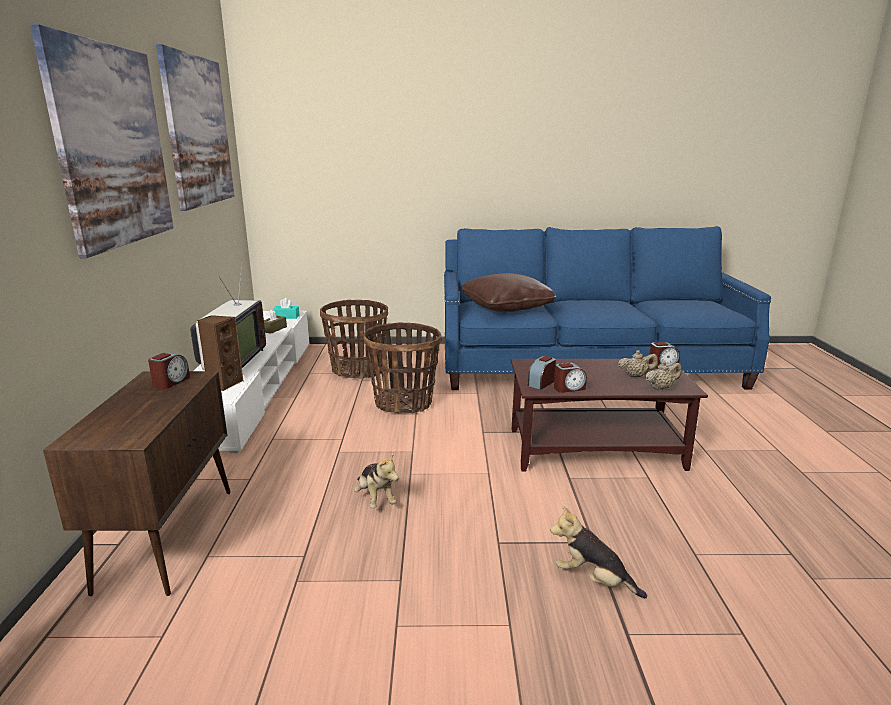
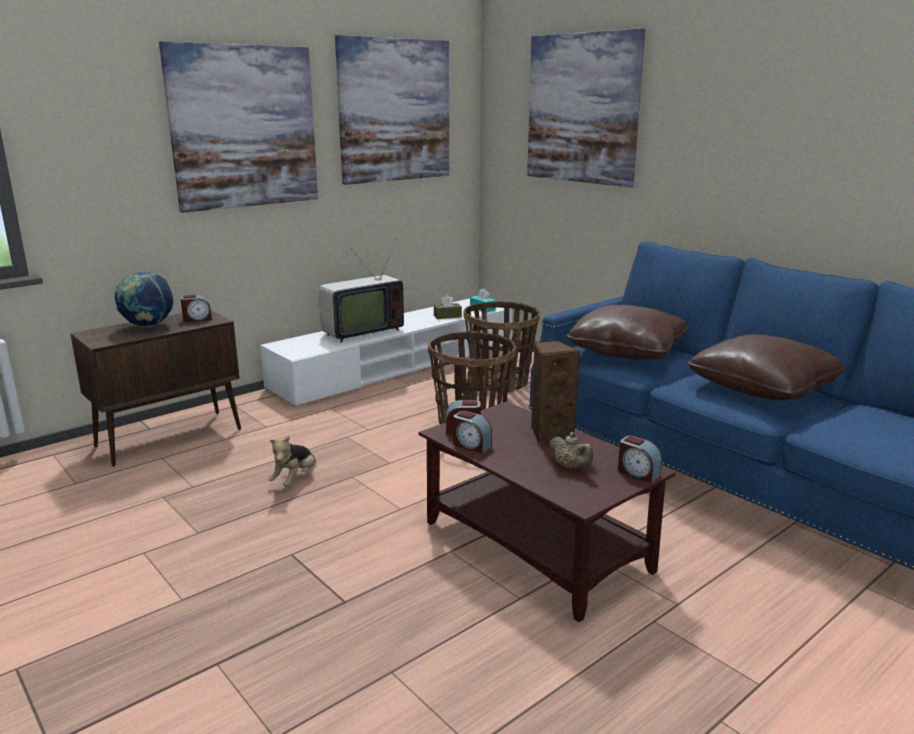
camera: 50 degrees right, 0 degrees up
(135, 407) = (148, 326): none -> globe
(224, 384) = (318, 345): brown speaker -> brown speaker (550, 435)
(364, 130) = (582, 109): none -> picture
(593, 580) = (281, 621): plush toy -> none
(608, 305) = (762, 388): none -> brown pillow
(661, 388) = (558, 488): beige teapot -> none

